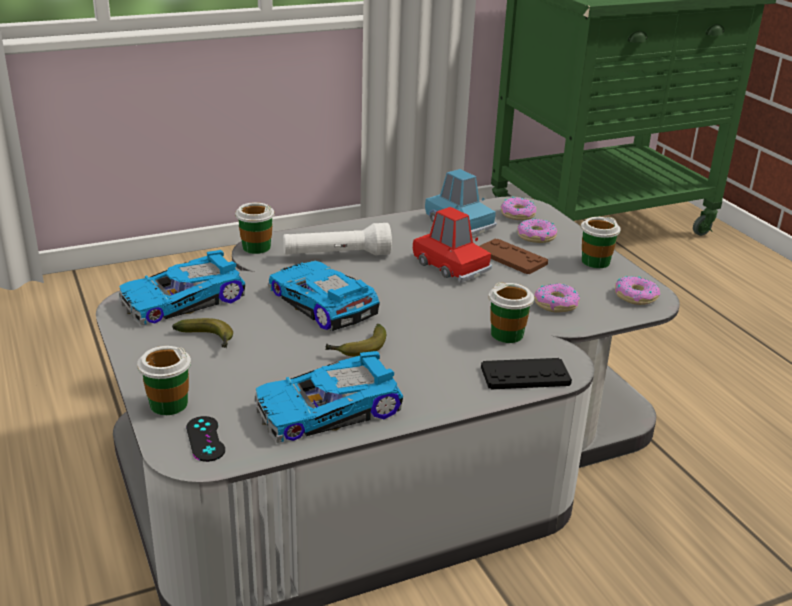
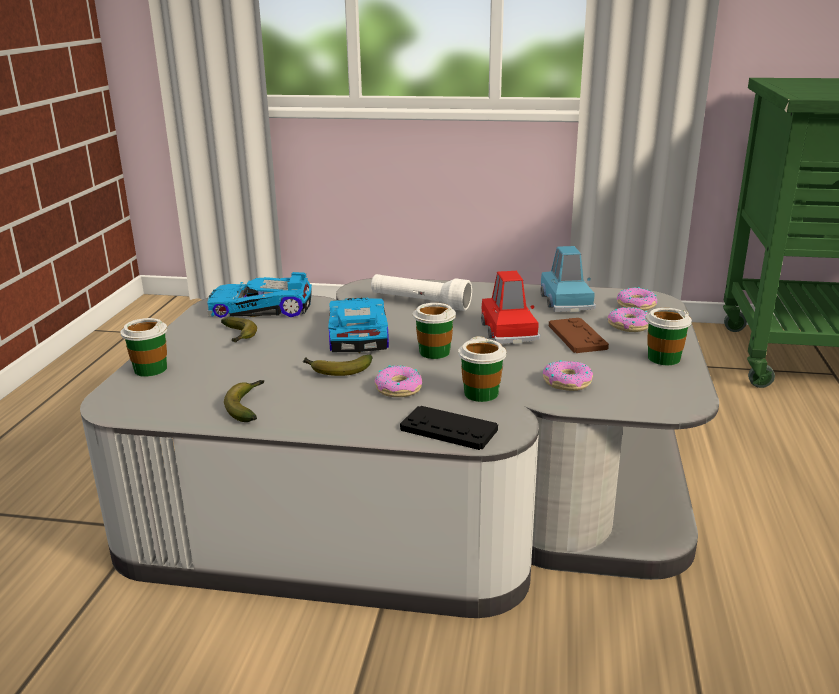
camera: 35 degrees right, 5 degrees down
(205, 439) = (138, 398): black game controller -> none
(256, 247) = (365, 285): cup -> cup (434, 352)
(329, 411) = (247, 406): toy car -> banana
(635, 296) = (665, 396): donut -> donut (399, 388)

